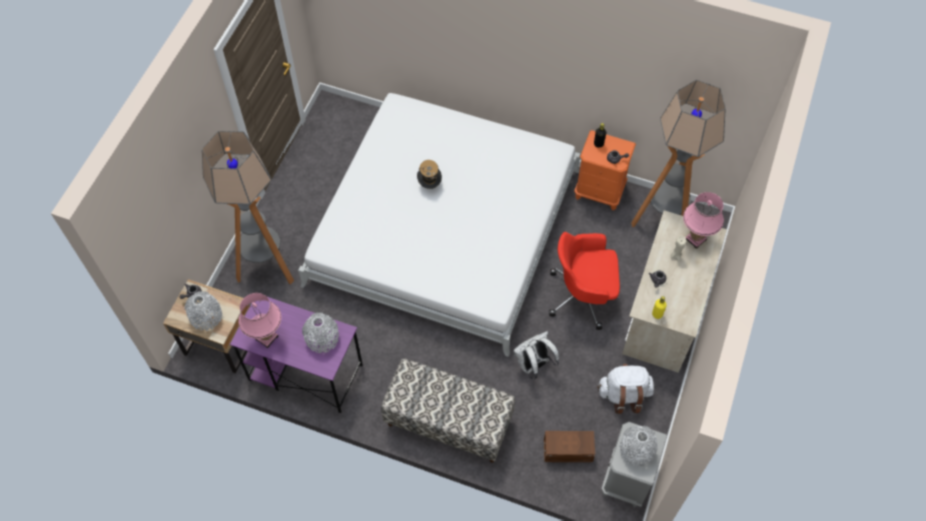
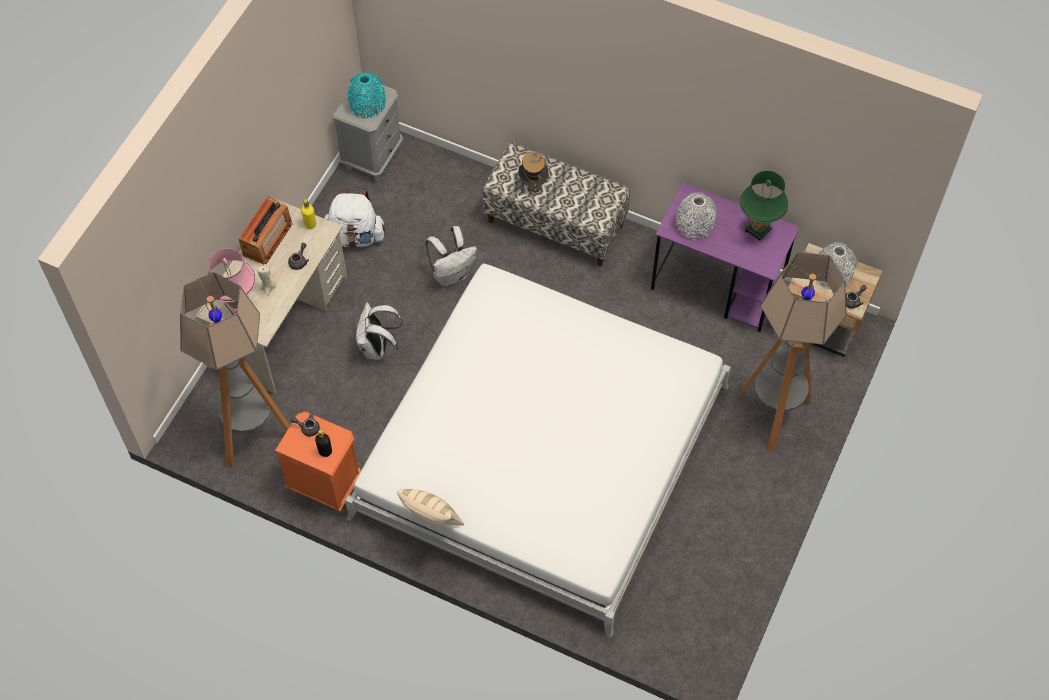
camera: 175 degrees left, 0 degrees up
(266, 337) = (758, 230): pink table lamp -> green table lamp
(429, 184) = (559, 439): hat -> hat (533, 183)
(515, 125) = (431, 520): none -> beige pillow
(568, 451) = (428, 186): brown storage box -> none
(583, 295) = (377, 348): red office chair -> white backpack
(636, 450) = (367, 104): grey vase -> turquoise vase
(689, 298) = (267, 239): none -> radio

